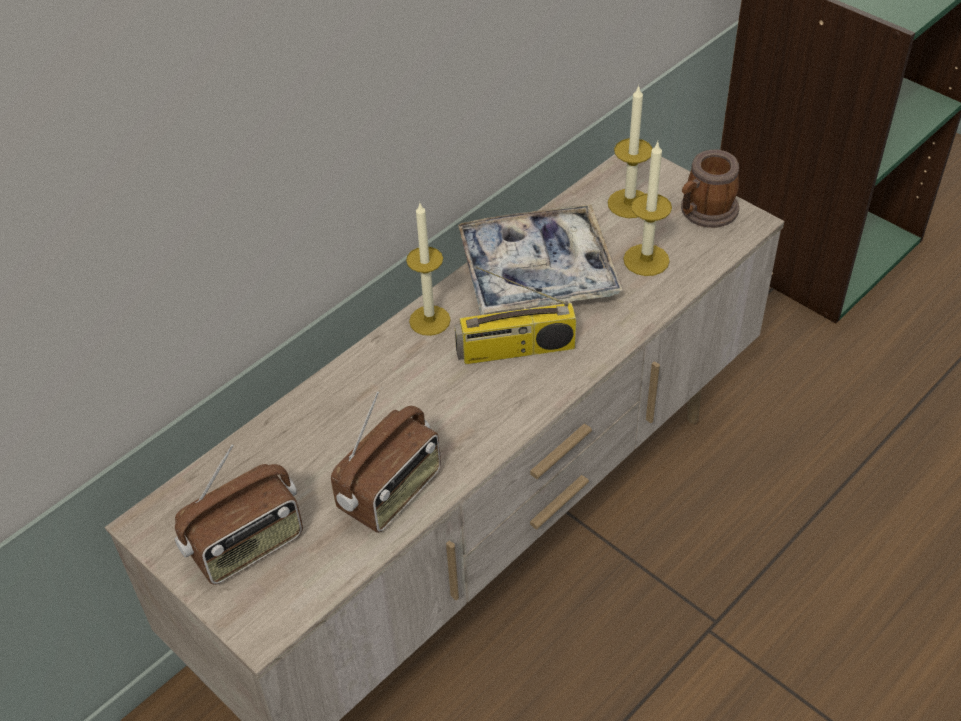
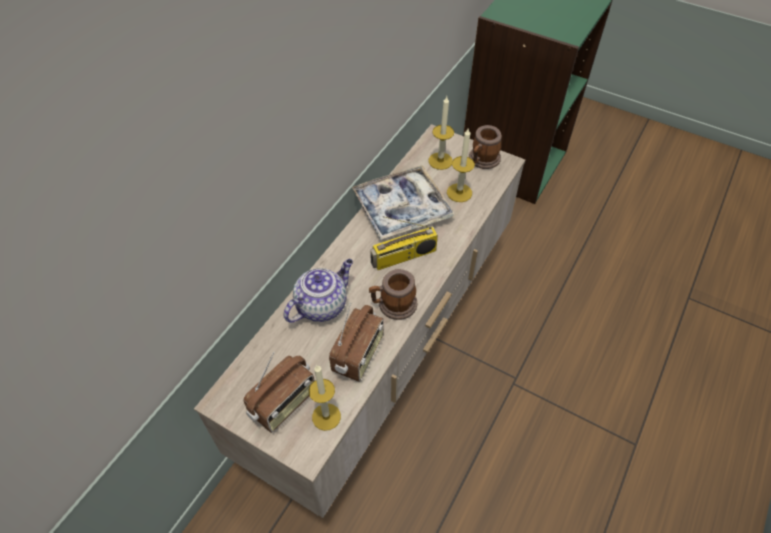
camera: 15 degrees left, 5 degrees up
(355, 404) = (322, 305): none -> teapot
(429, 320) = (350, 247): candle -> candle (326, 416)
(474, 423) = (393, 305): none -> mug

